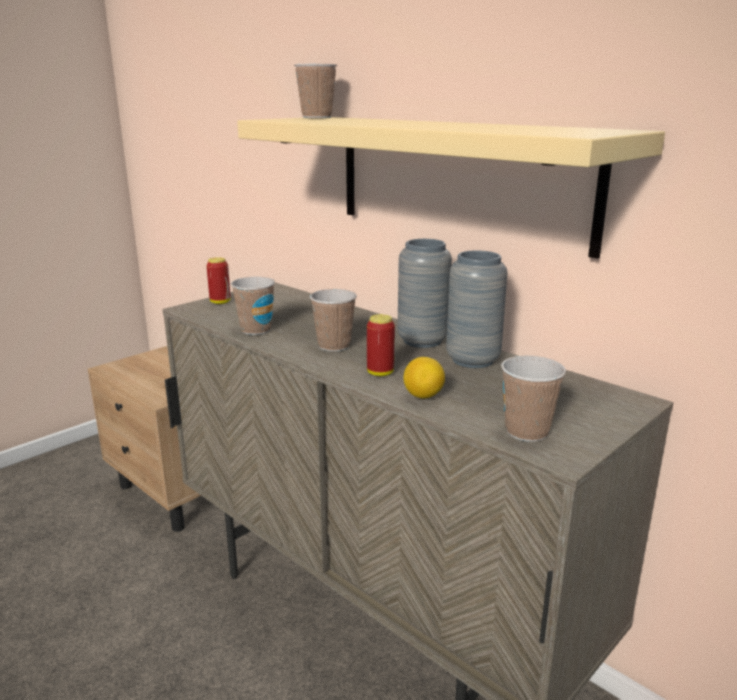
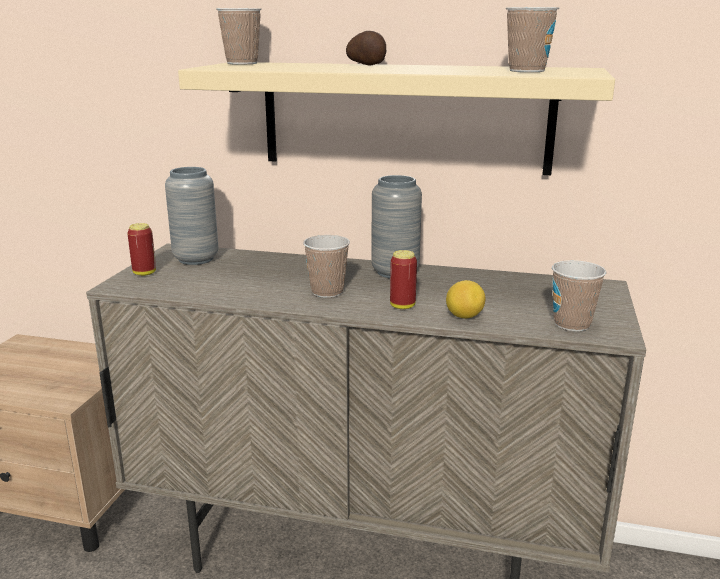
camera: 30 degrees left, 0 degrees up
(256, 330) = (229, 293): cup -> cup (526, 71)
(412, 121) = (367, 65): none -> potato
(472, 360) = (457, 280): grey vase -> grey vase (196, 259)

